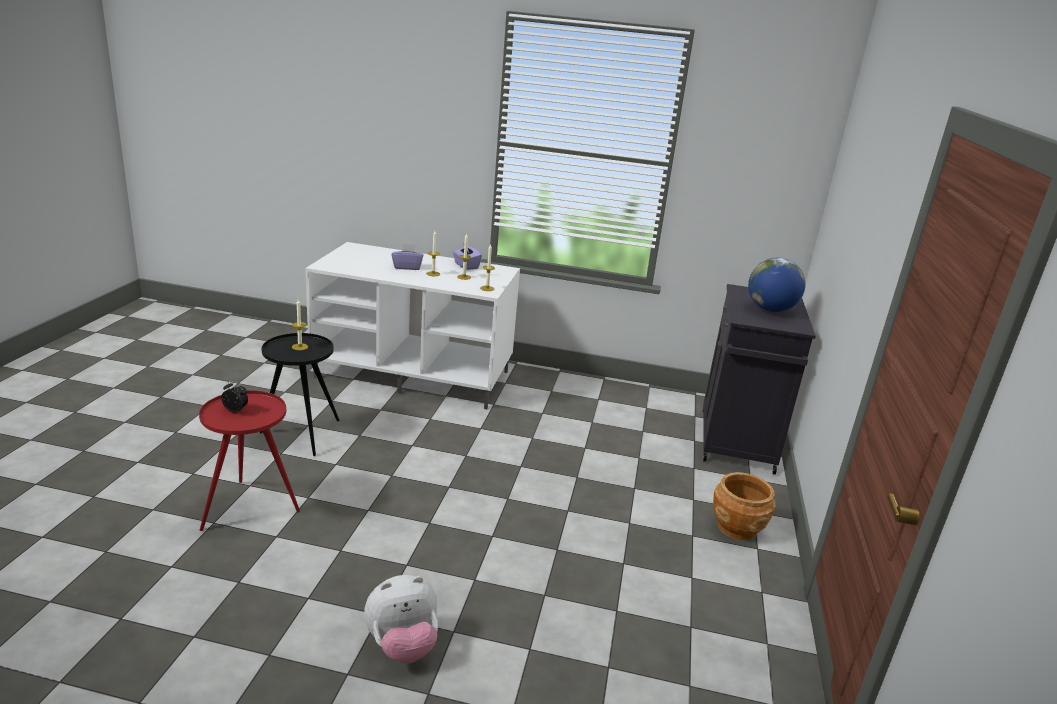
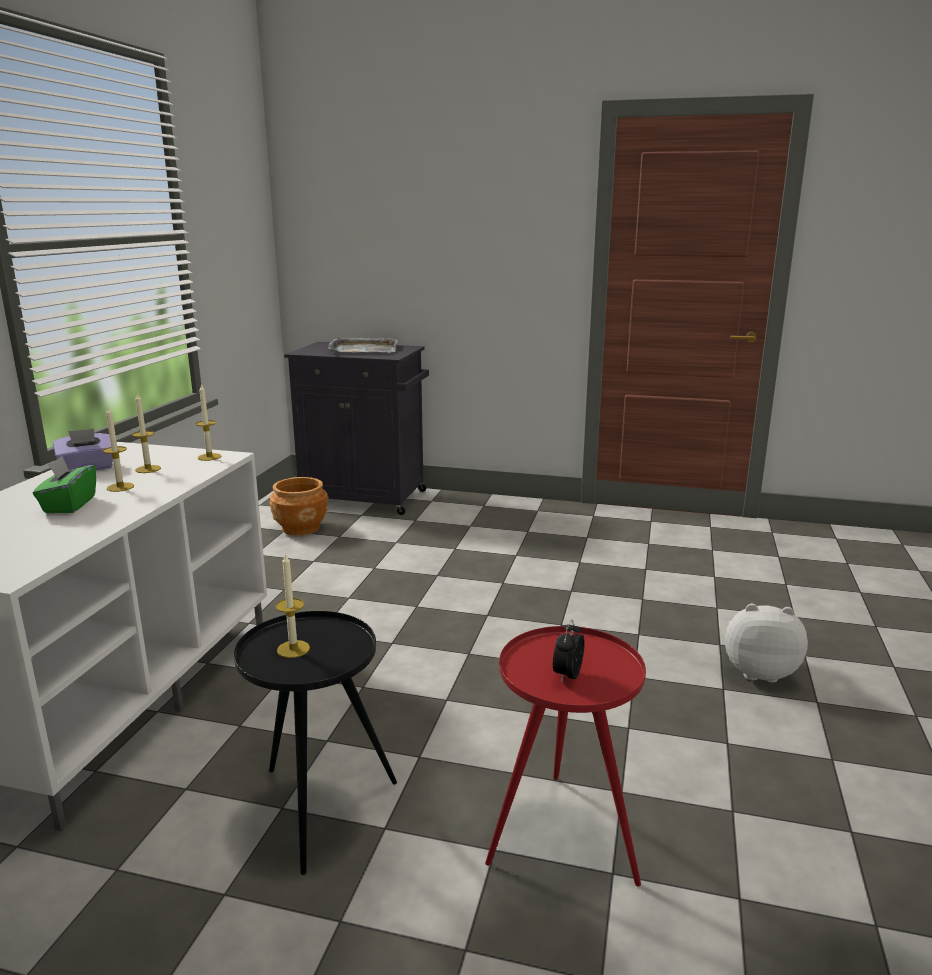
camera: 85 degrees left, 5 degrees down
(402, 646) = (758, 671): plush toy -> plush toy turned 60 degrees counterclockwise
(407, 267) = (69, 505): purple tissue box -> green tissue box
(737, 528) = (510, 514): brown planter -> brown planter (301, 528)
(770, 310) = (363, 349): globe -> grey tray

